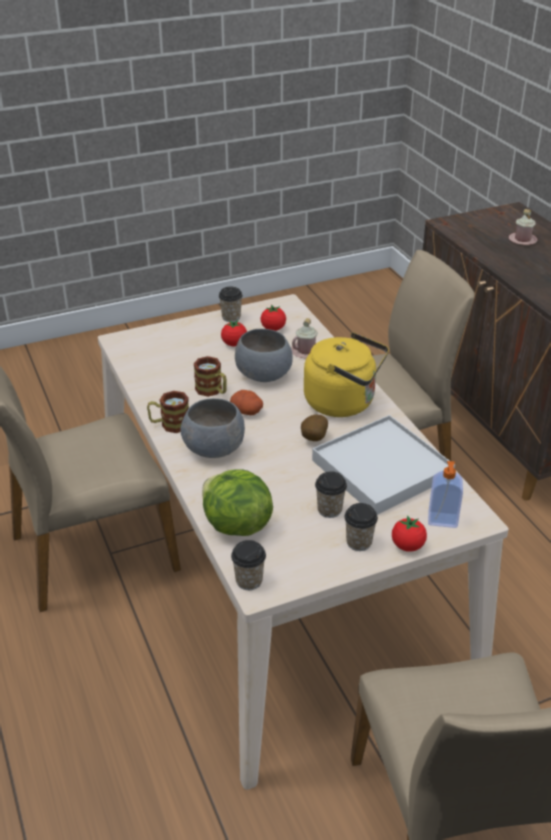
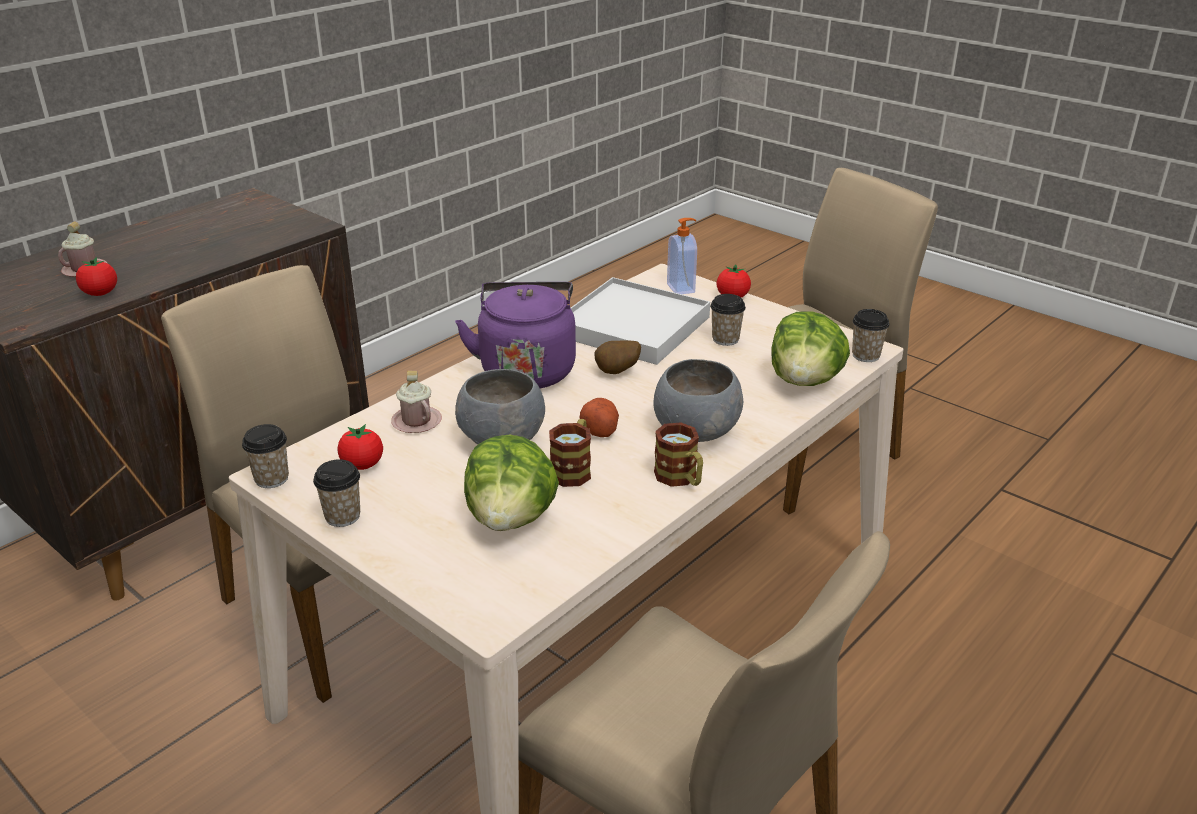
camera: 115 degrees left, 5 degrees down
(185, 361) = (511, 518): none -> lettuce
(234, 344) = (430, 488): tomato -> tomato (100, 293)
(344, 403) = (527, 369): yellow kettle -> purple kettle
(359, 542) = (753, 317): cup -> cup (271, 479)

